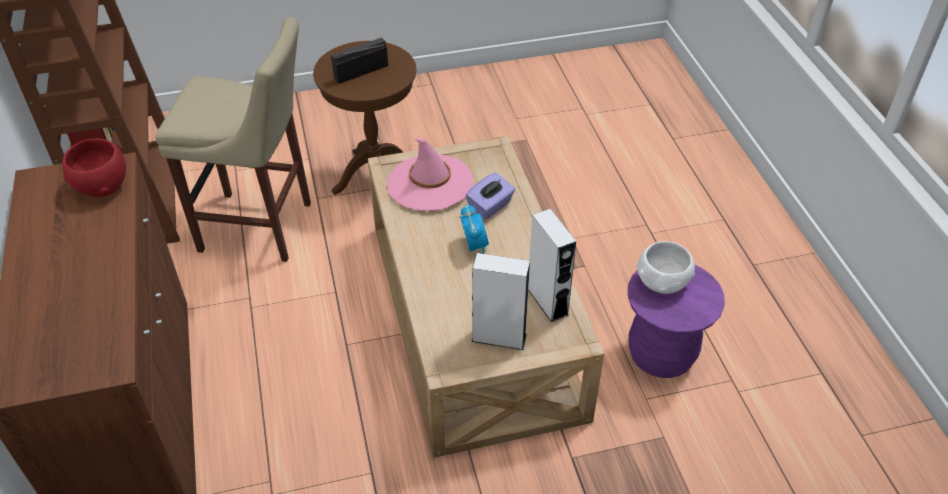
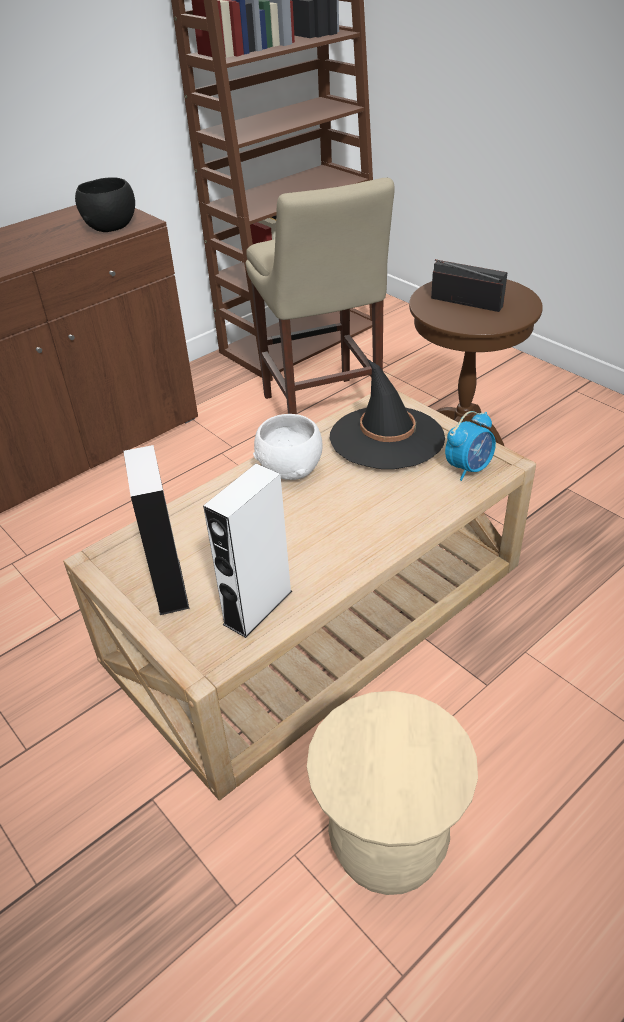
camera: 65 degrees right, 5 degrees down
(101, 186) = (110, 225): red bowl -> black bowl
(429, 183) = (386, 438): pink hat -> black hat
(474, 245) = (313, 510): alarm clock -> alarm clock (469, 468)
(490, 206) = (391, 497): purple tissue box -> none
(661, 355) = (388, 845): purple stool -> beige stool
(662, 283) = (402, 734): white bowl -> white bowl (289, 468)

